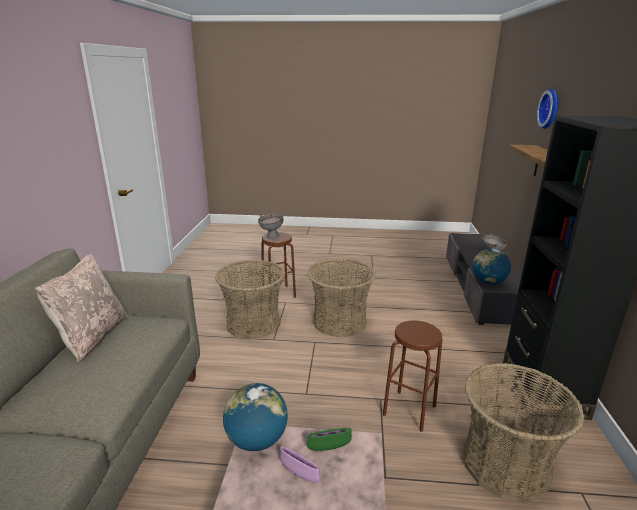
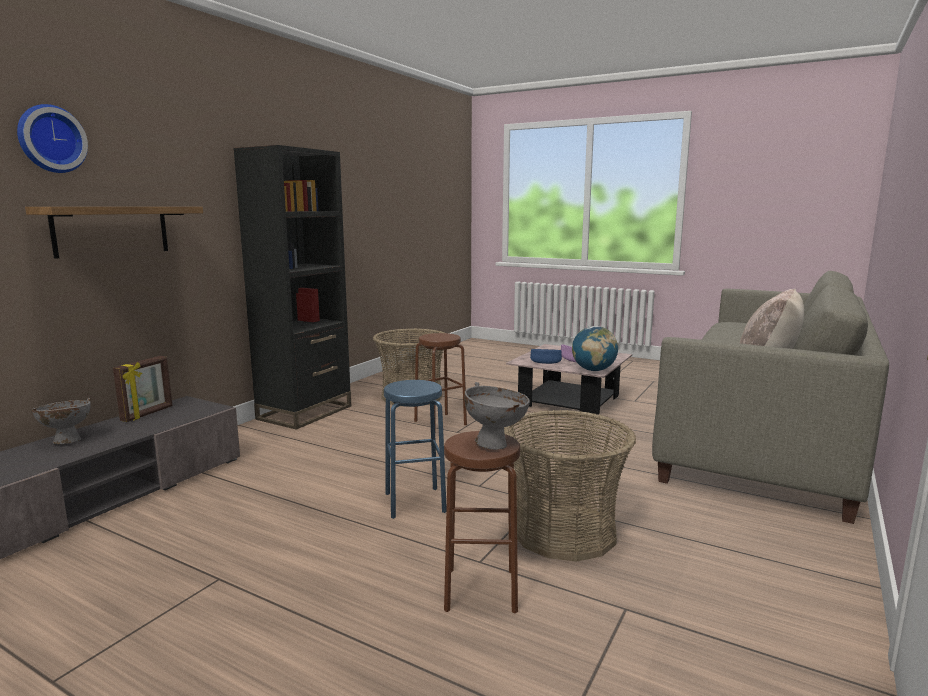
camera: 155 degrees left, 10 degrees down
(329, 447) = (545, 363): green bowl -> blue bowl
(339, 322) = (414, 502): basket -> blue stool
(488, 282) = (194, 413): globe -> none
(508, 276) = (148, 414): none -> picture frame

